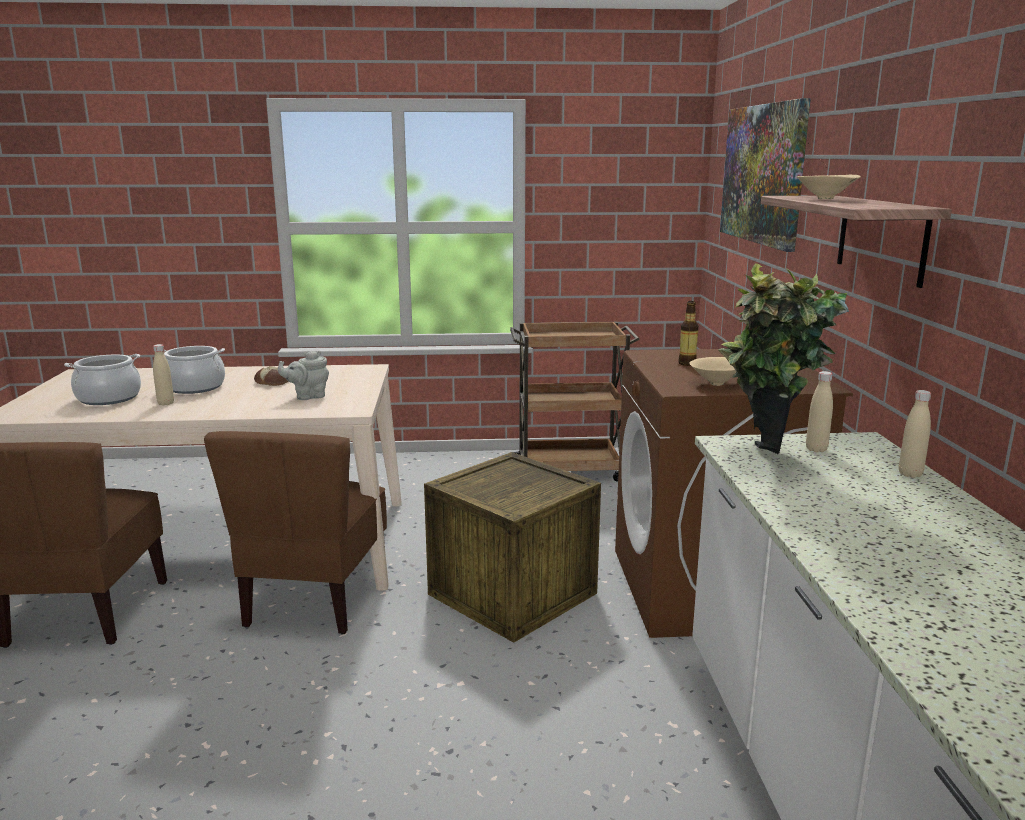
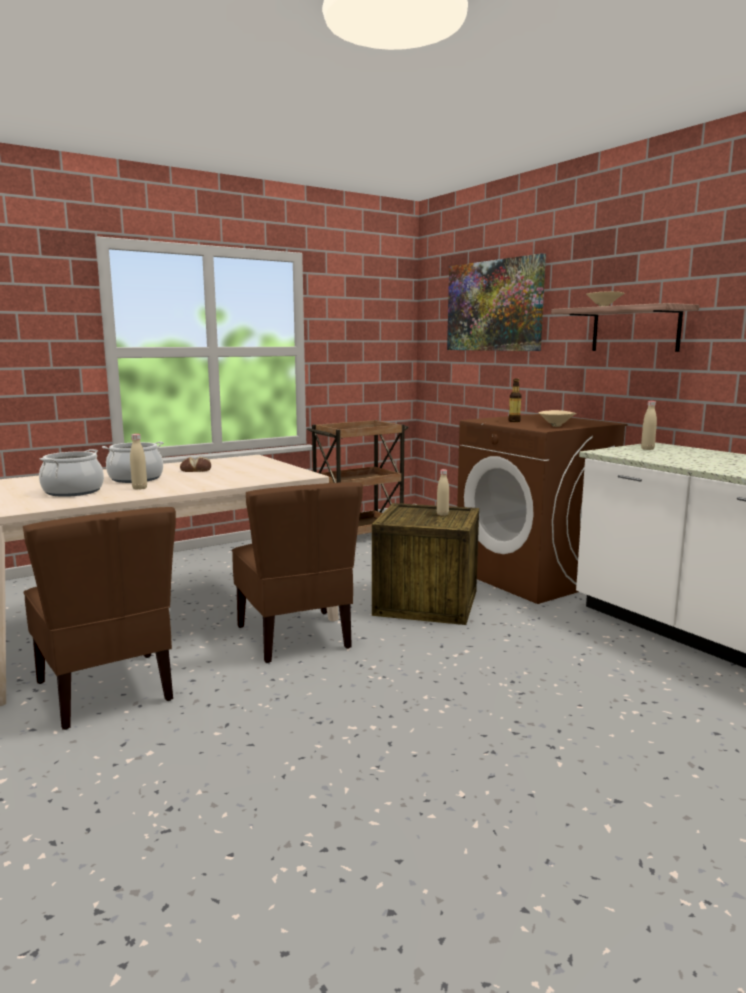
camera: 30 degrees left, 5 degrees down
(308, 396) = (250, 473): grey teapot -> none
(764, 461) = (639, 455): potted plant -> none
(910, 474) = (707, 451): beige bottle -> beige bottle (442, 514)

